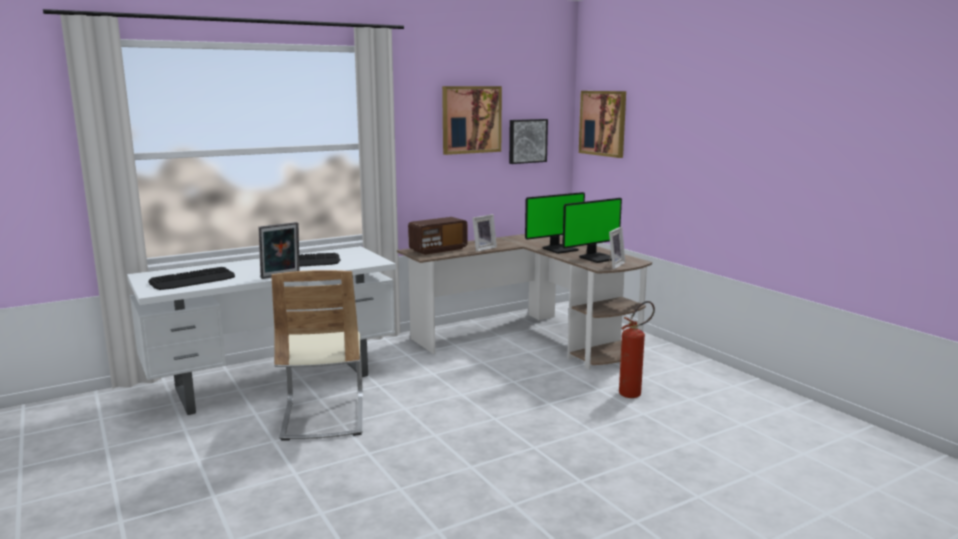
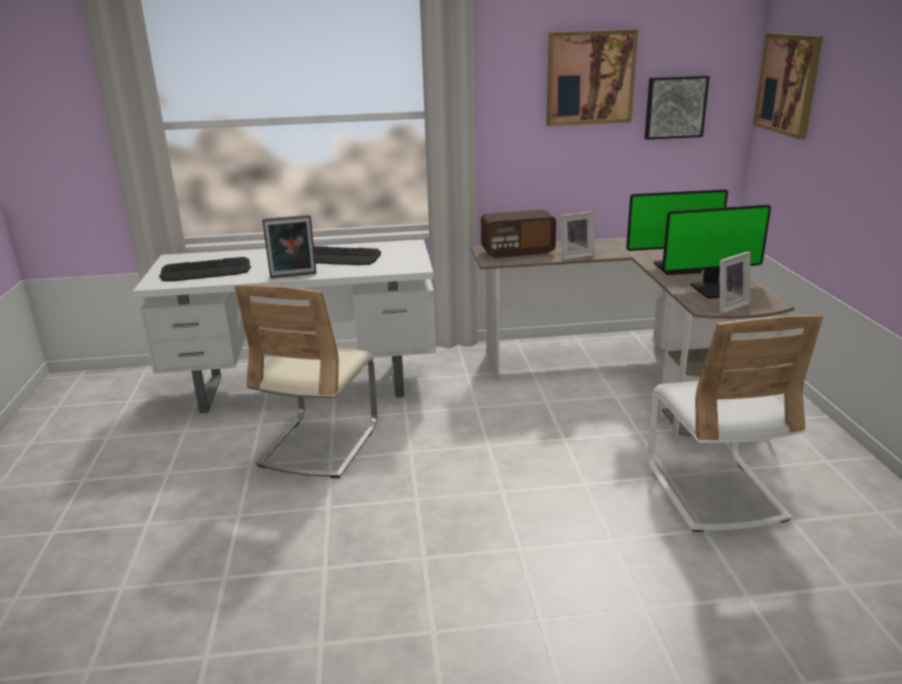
camera: 25 degrees right, 10 degrees up
(634, 392) = (714, 491): fire extinguisher -> white chair

